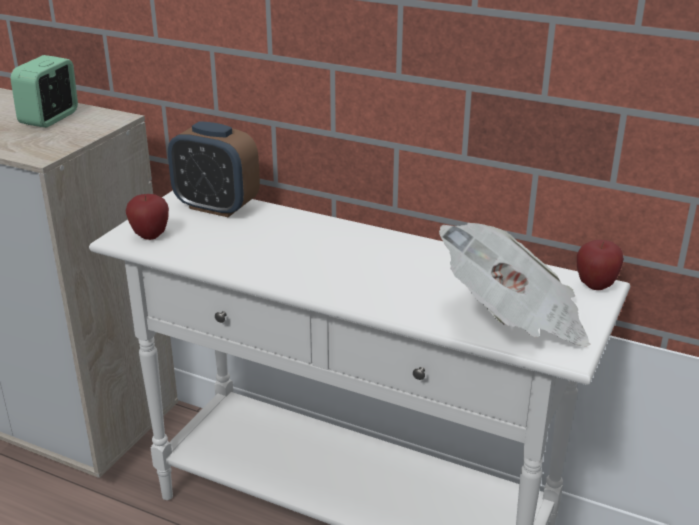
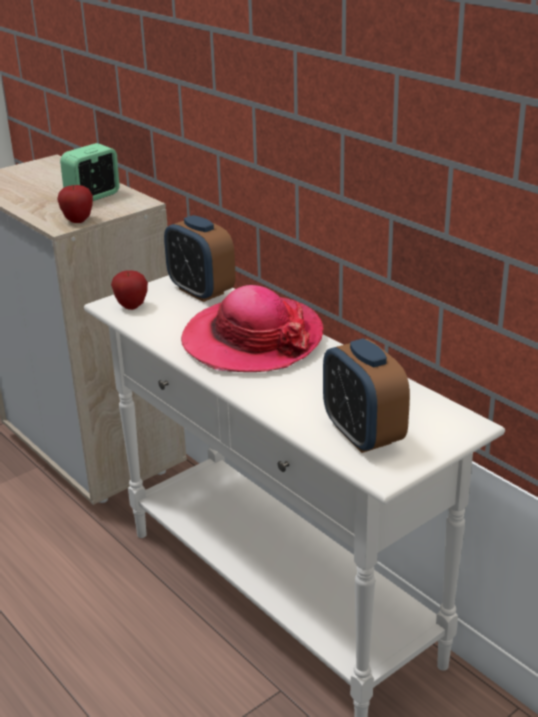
camera: 25 degrees right, 0 degrees up
(316, 247) = (252, 340): none -> hat
(513, 319) = (363, 435): newspaper -> alarm clock
(595, 285) = (466, 423): apple -> apple (78, 220)

